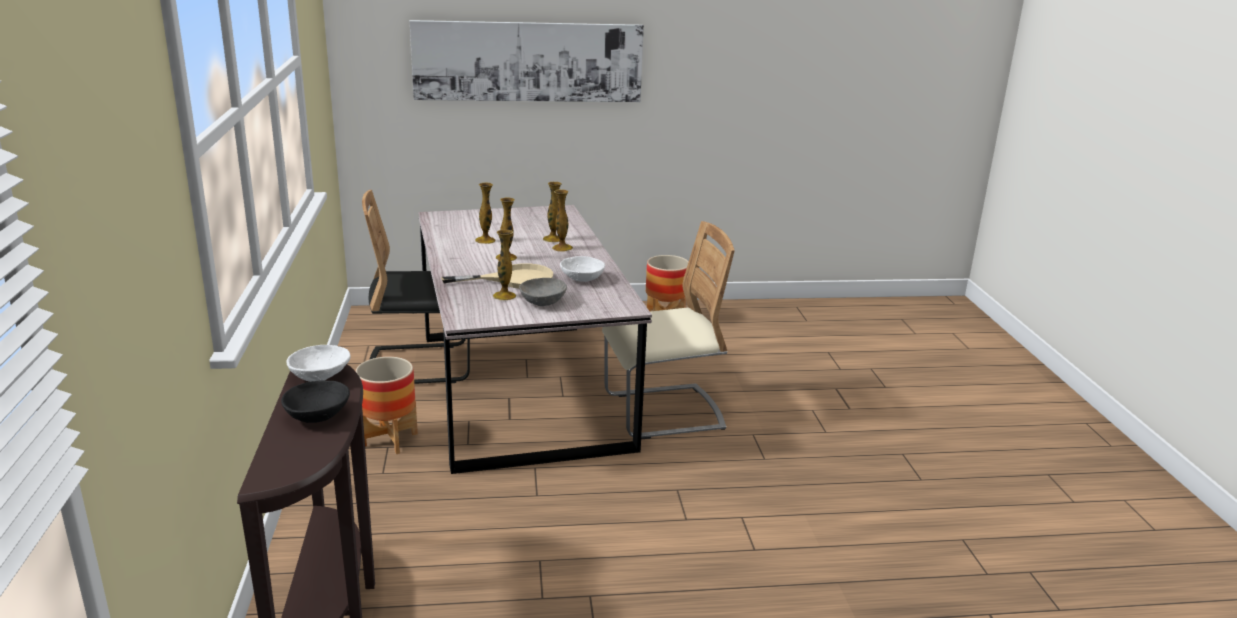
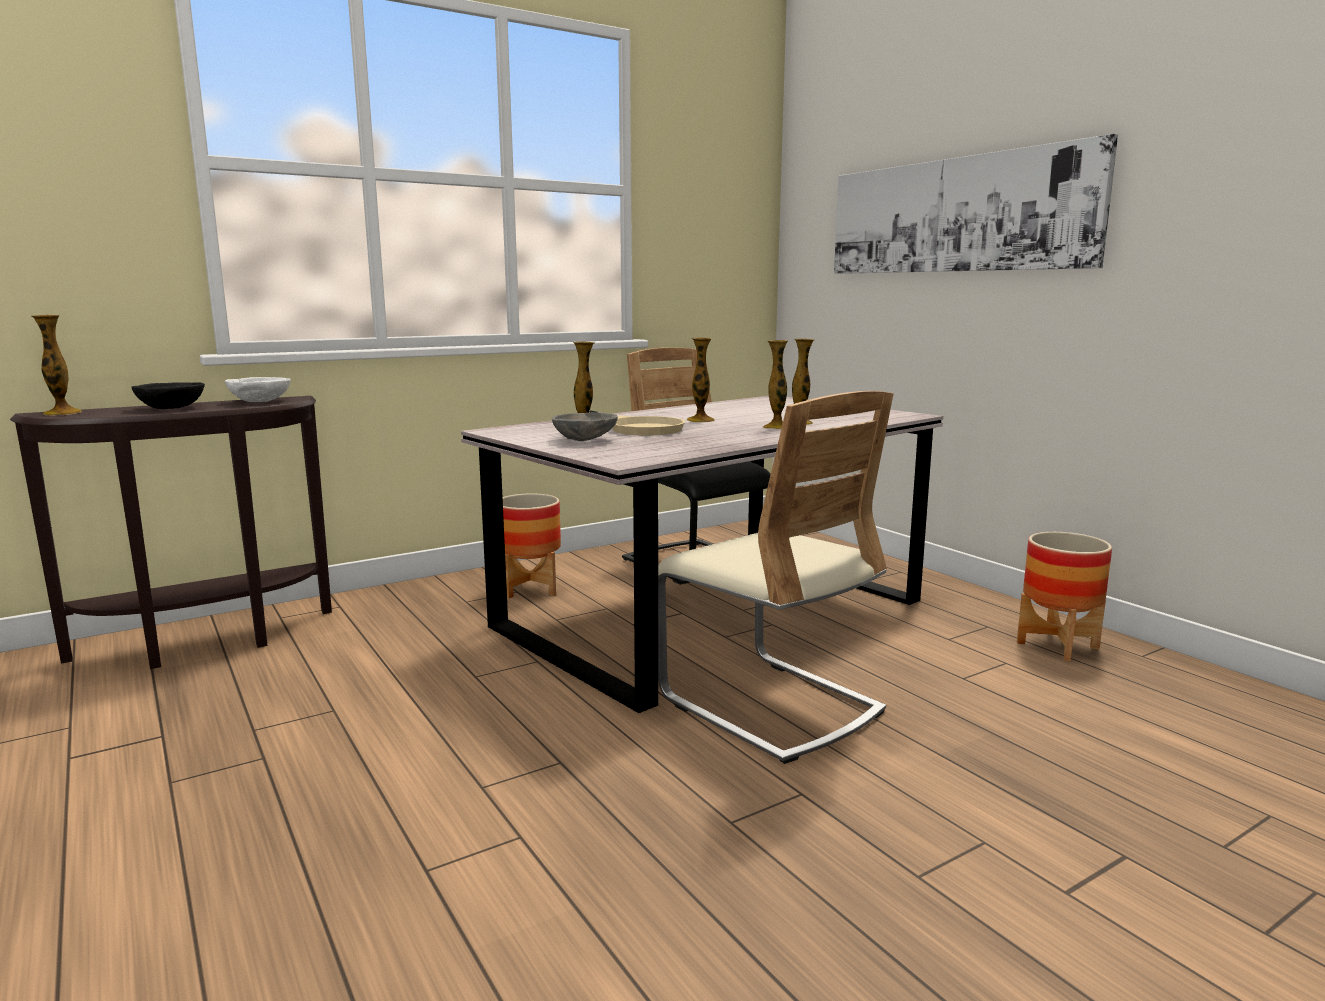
camera: 65 degrees right, 10 degrees down
(485, 240) = (737, 411): vase -> vase (62, 413)
(581, 279) = (687, 441): white bowl -> none

